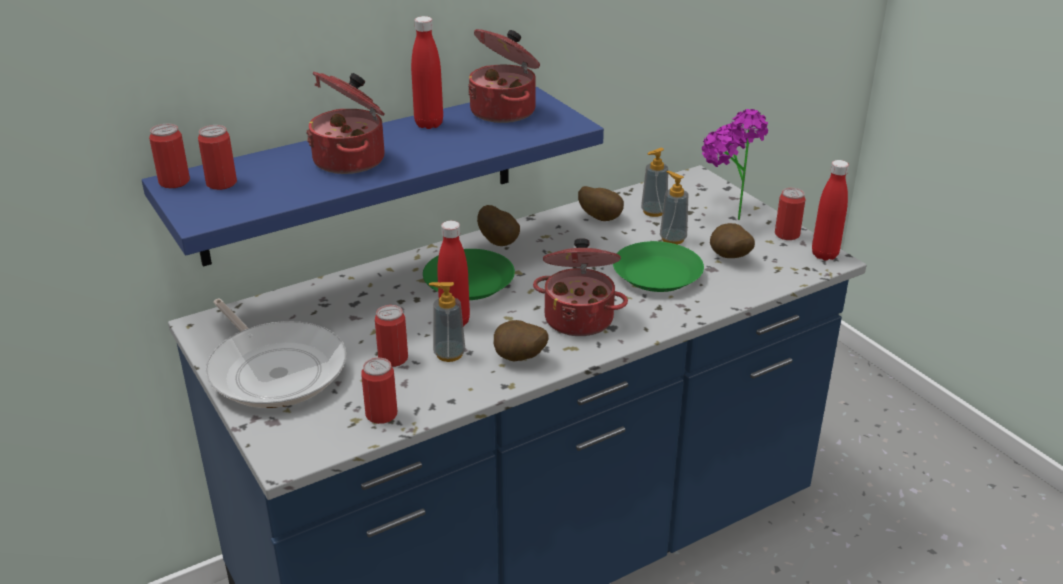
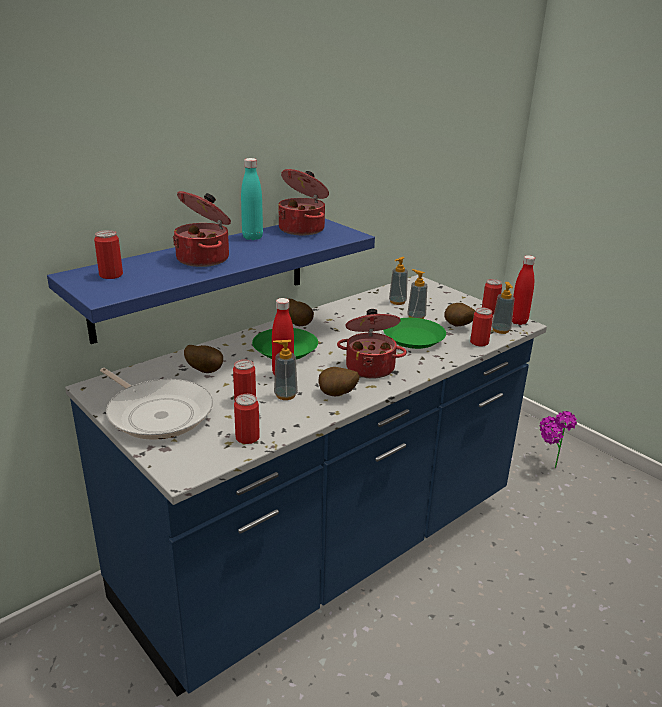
camera: 10 degrees left, 5 degrees down
(174, 182) = (73, 275): can -> can (479, 342)
(429, 124) = (252, 237): red bottle -> turquoise bottle
(601, 218) = (363, 307): potato -> potato (205, 370)
(723, 217) = (444, 303): potted plant -> potted plant (546, 467)
(792, 268) = (500, 330): none -> soap dispenser

